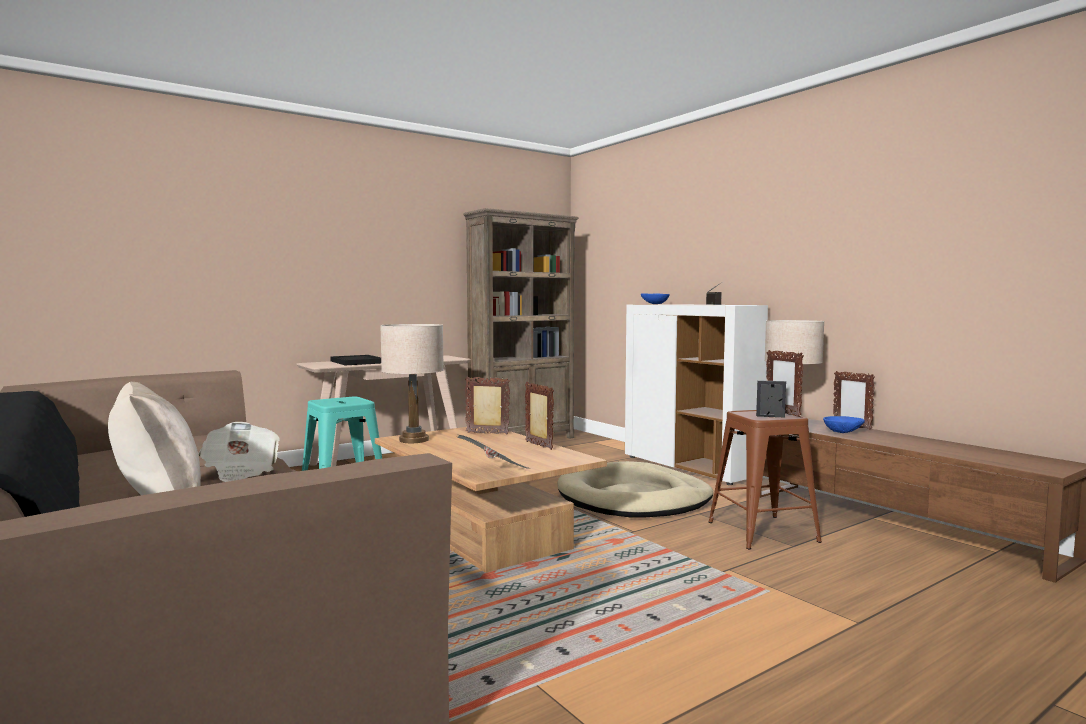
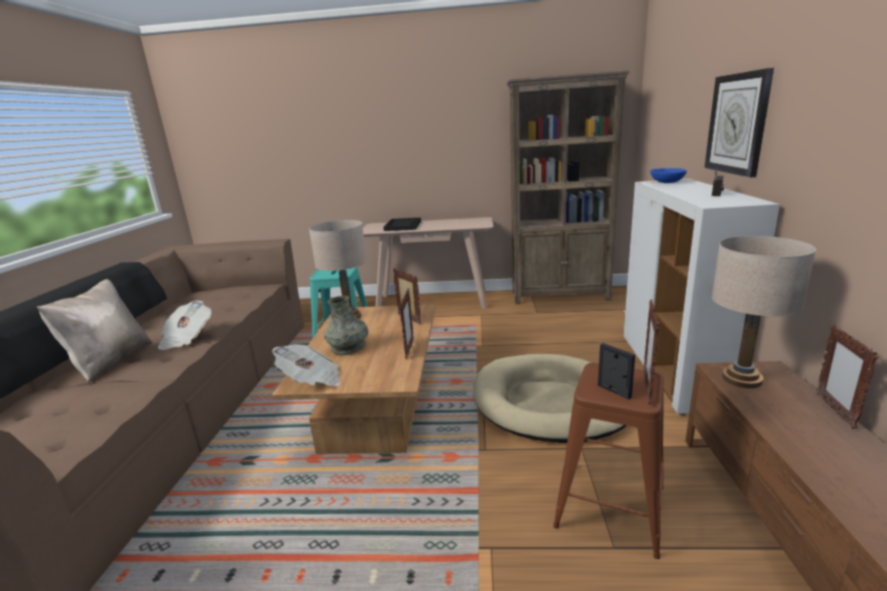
camera: 40 degrees right, 15 degrees up
(473, 453) = (348, 347): none -> grey vase
(710, 256) = (737, 123): none -> wall clock
(843, 432) = (791, 423): blue bowl -> none

